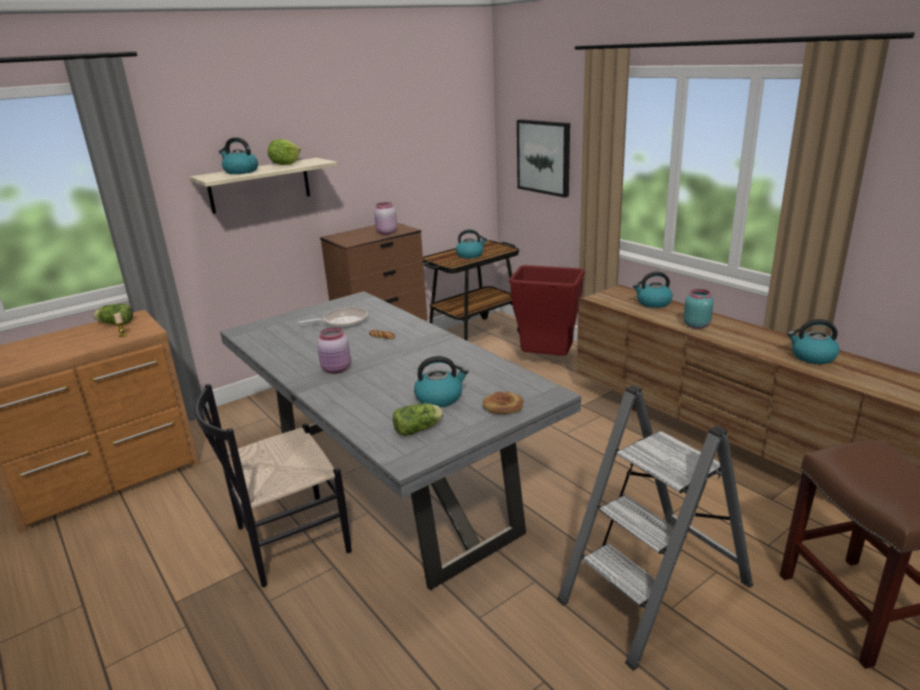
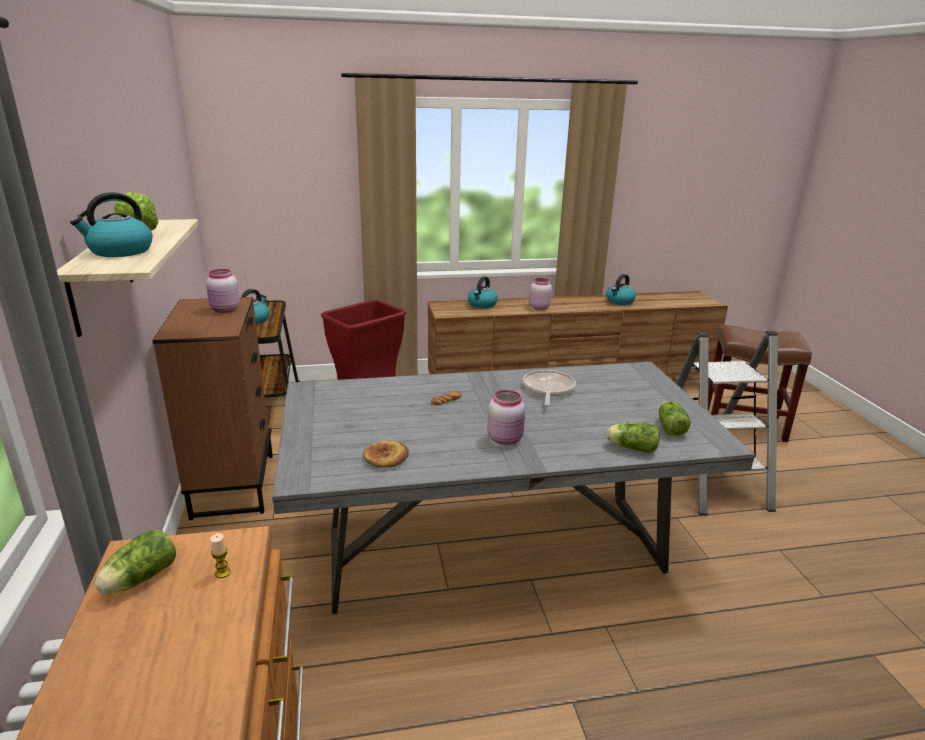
camera: 65 degrees left, 0 degrees up
(287, 542) = (543, 654): black chair -> none
(342, 322) = (372, 411): frying pan -> frying pan (548, 389)
(360, 418) = (630, 448): none -> lettuce
(440, 398) = (616, 406): kettle -> none
(503, 406) = (650, 388): bread -> bread (386, 457)
(544, 157) = (287, 194): picture -> none
(696, 325) = (539, 307): turquoise jar -> pink jar

